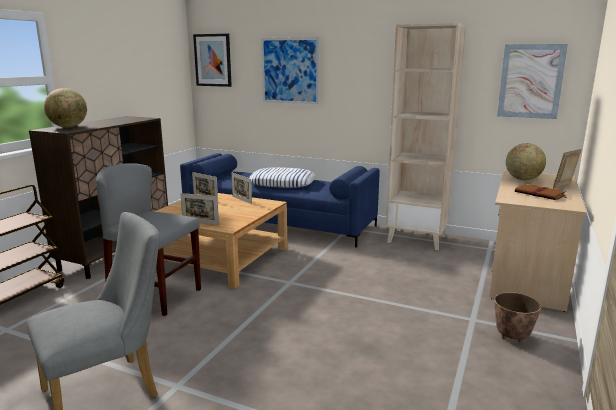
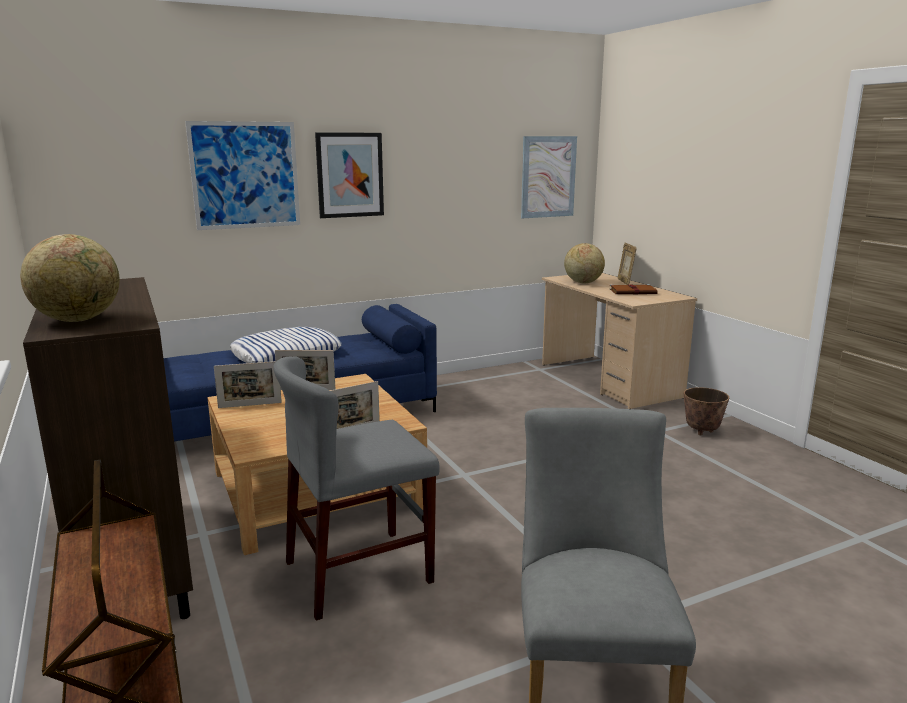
camera: 50 degrees left, 0 degrees up
(213, 60) = (75, 160): picture -> picture (350, 175)
(417, 239) = (468, 382): beige bookcase -> none

